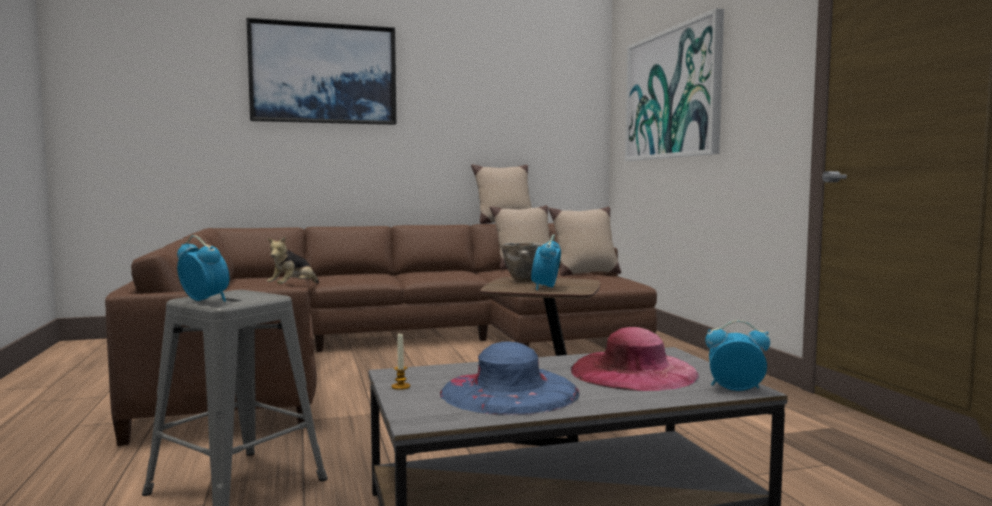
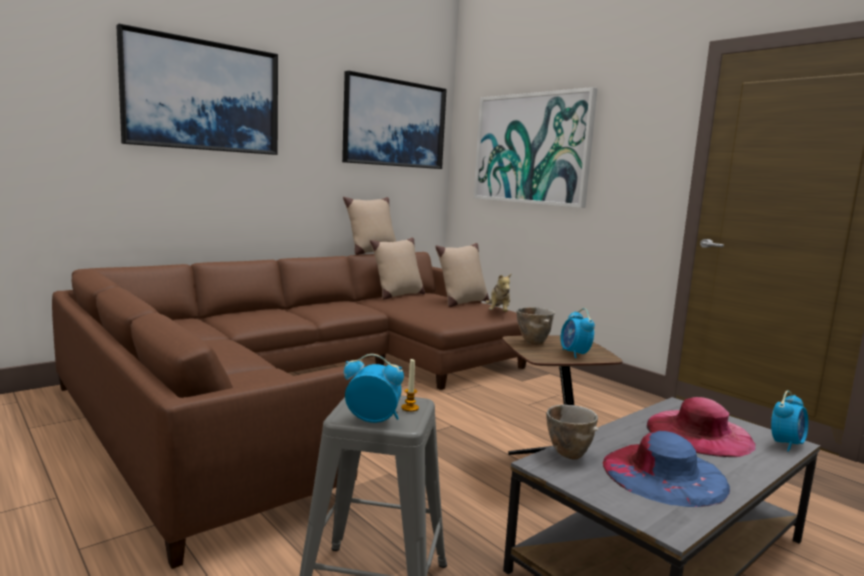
camera: 25 degrees left, 5 degrees up
(293, 287) = (217, 337): plush toy -> plush toy (498, 312)
(400, 387) = (578, 483): candle -> candle (410, 408)
(437, 370) = (566, 454): none -> bowl
(534, 86) = (394, 123): none -> picture
(734, 389) = (786, 444): alarm clock -> alarm clock turned 150 degrees clockwise

